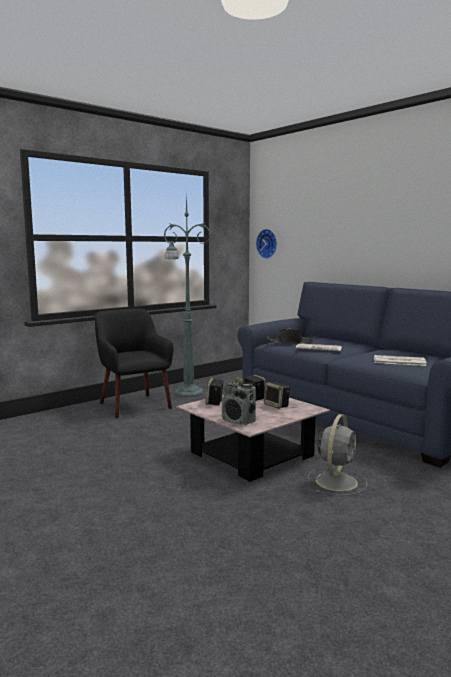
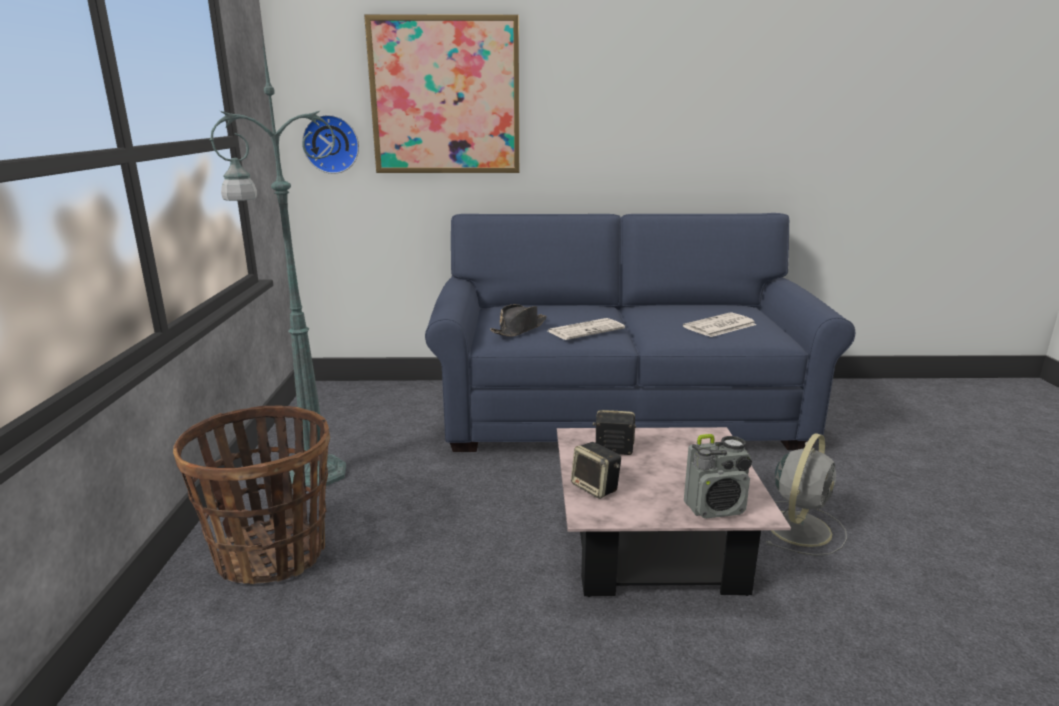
camera: 50 degrees left, 10 degrees up
(134, 405) = (272, 554): black armchair -> basket
(277, 405) = (671, 451): speaker -> none
(315, 217) = (445, 96): none -> picture
(337, 481) = (799, 527): grey fan -> grey fan turned 60 degrees clockwise

